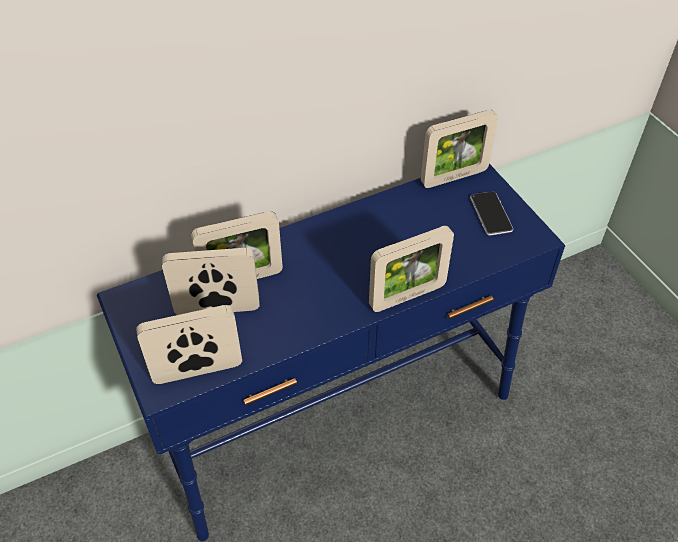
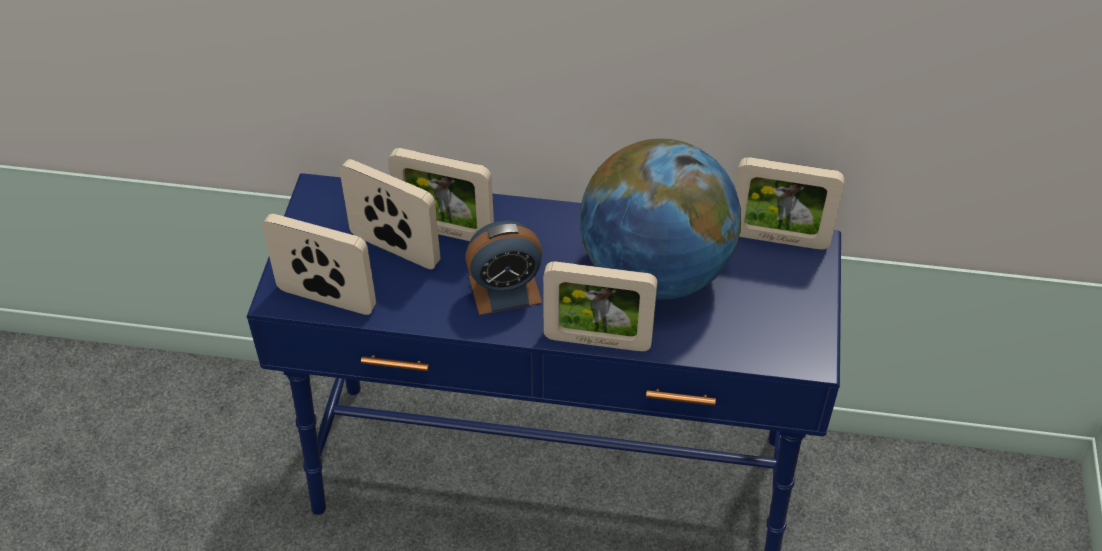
camera: 35 degrees right, 0 degrees up
(318, 296) = (505, 289): none -> alarm clock
(402, 234) = (655, 271): none -> globe
(491, 214) = (781, 303): phone -> none

